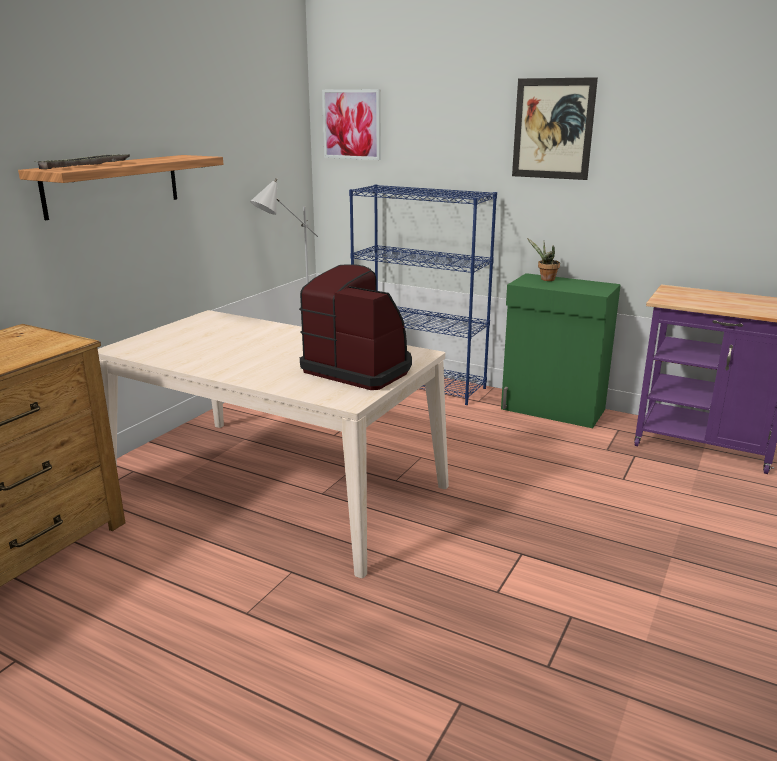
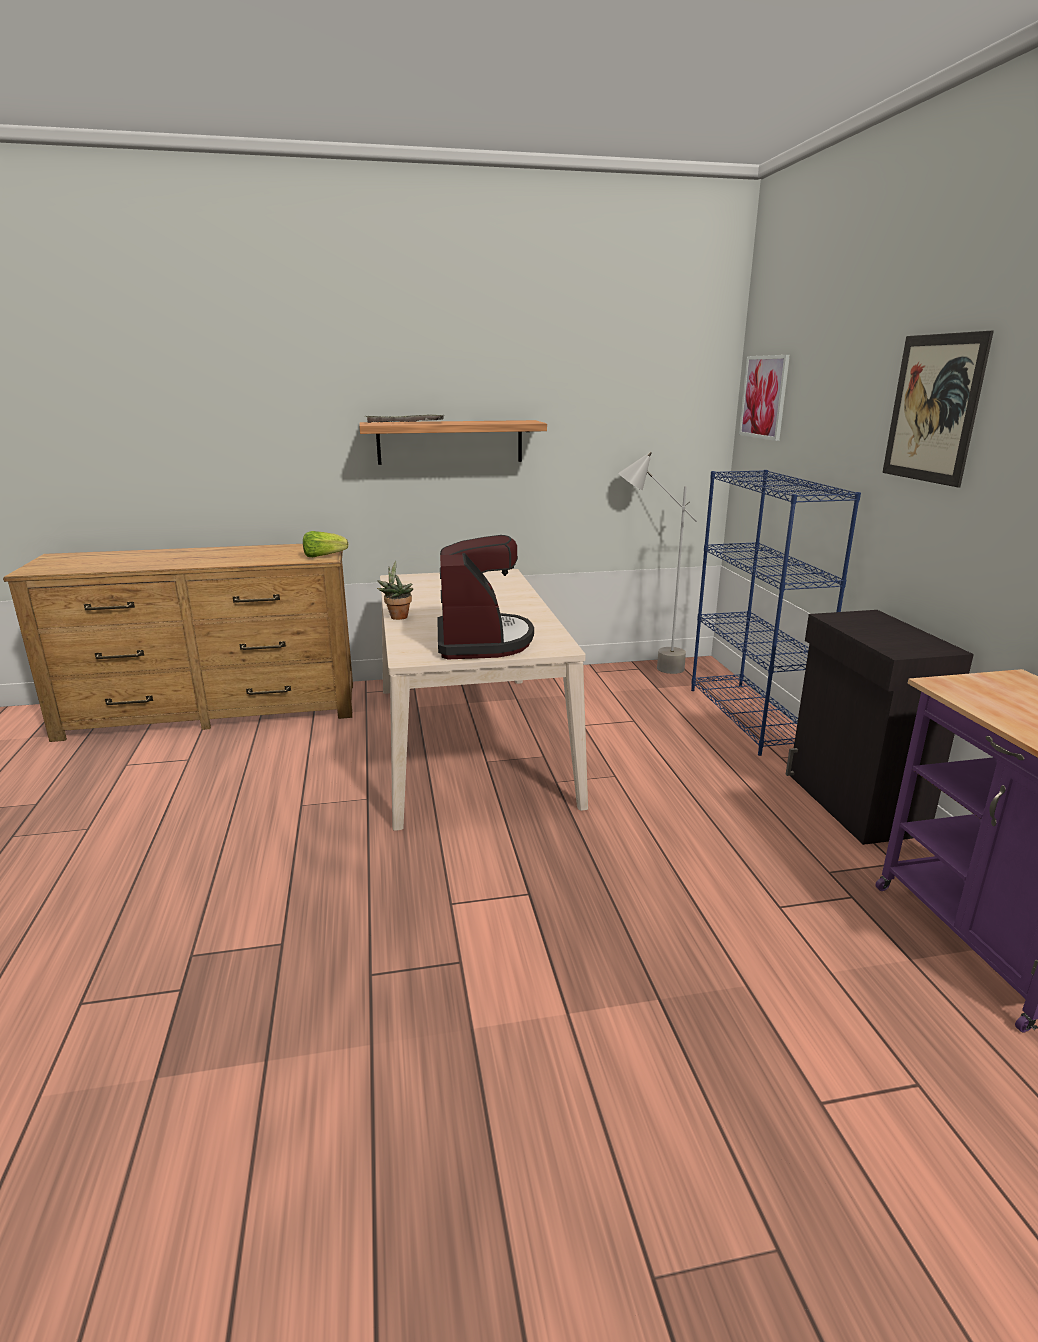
camera: 50 degrees right, 0 degrees up
(60, 341) = (323, 556): none -> lettuce
(545, 279) = (877, 621): potted plant -> potted plant (397, 616)
(553, 410) = (853, 804): green cabinet -> black cabinet

